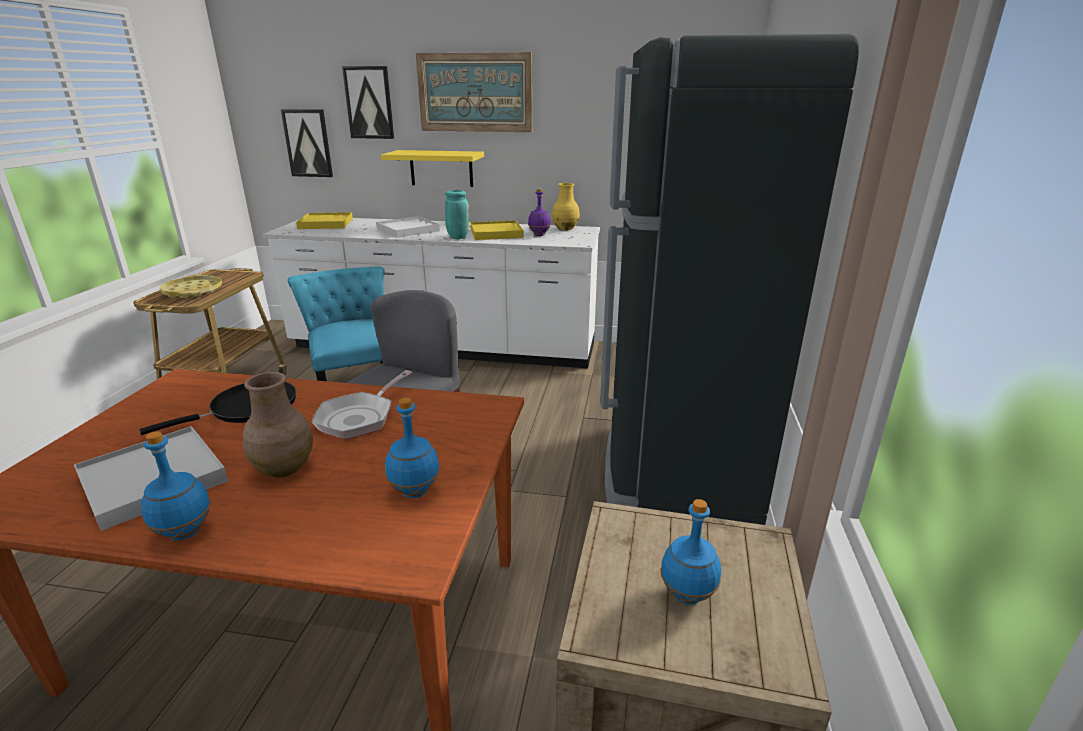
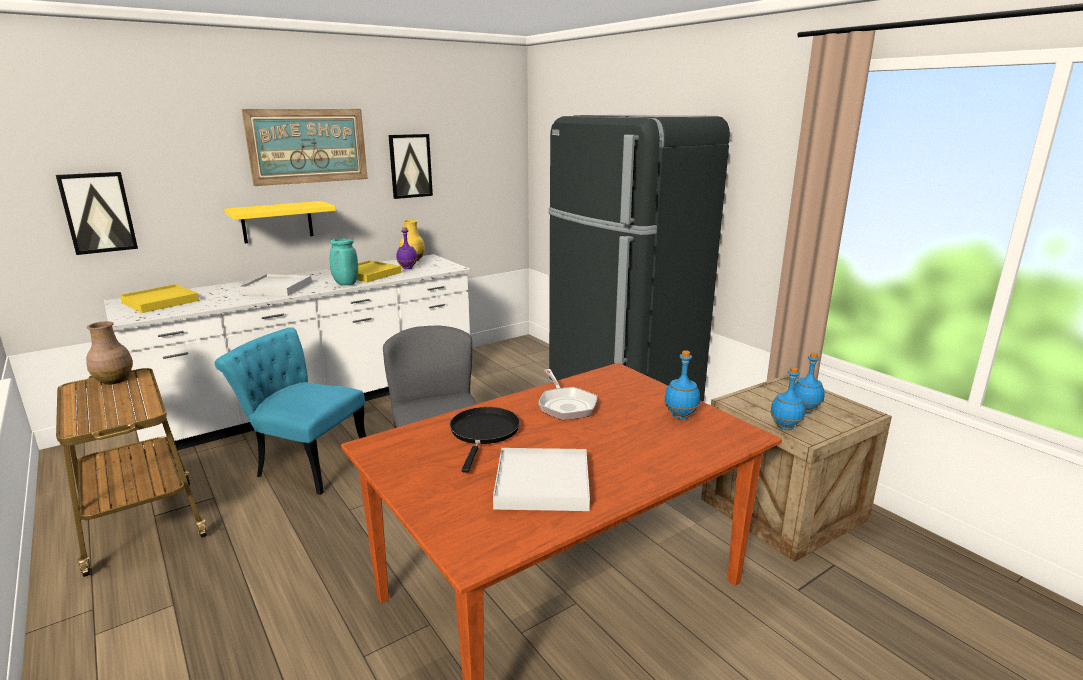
camera: 45 degrees left, 5 degrees down
(184, 532) = (631, 485): blue bottle -> blue bottle (784, 427)
(193, 291) = (115, 405): yellow tray -> none
(283, 468) = (595, 441): brown vase -> brown vase (113, 380)
(369, 103) = (185, 161): picture -> picture (410, 166)

